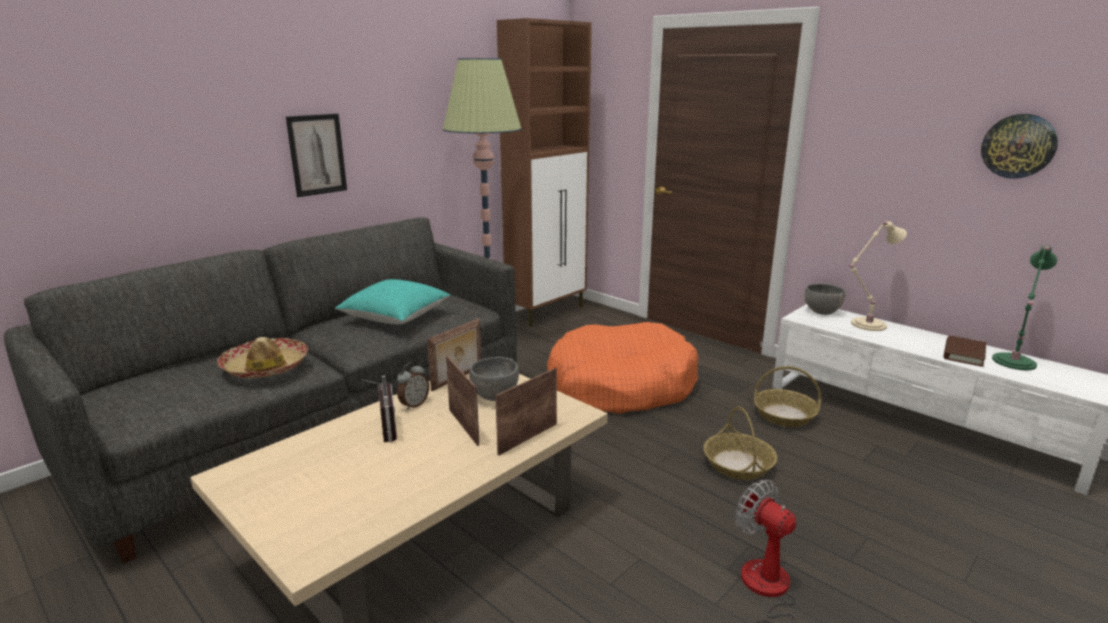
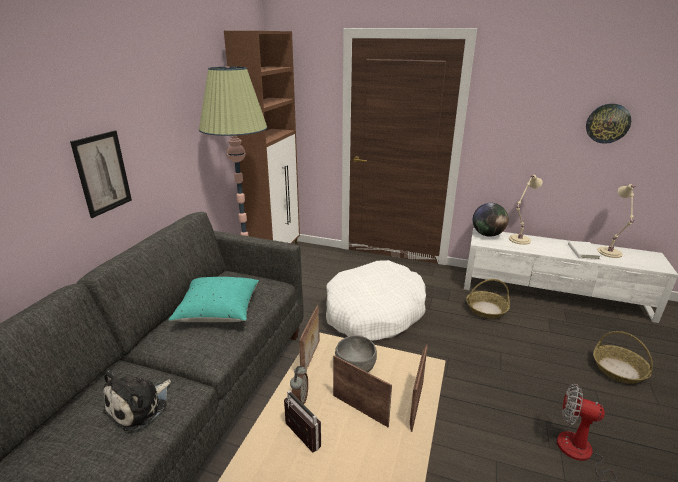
camera: 25 degrees left, 5 degrees up
(265, 367) = (140, 406): hat -> plush toy
(620, 385) = (374, 312): orange dog bed -> white dog bed
(738, 464) = (491, 357): basket -> basket (619, 369)
(822, 312) = (487, 234): grey bowl -> globe
(963, 354) = (583, 252): brown book -> white book
(1013, 363) = (610, 253): green table lamp -> beige table lamp

